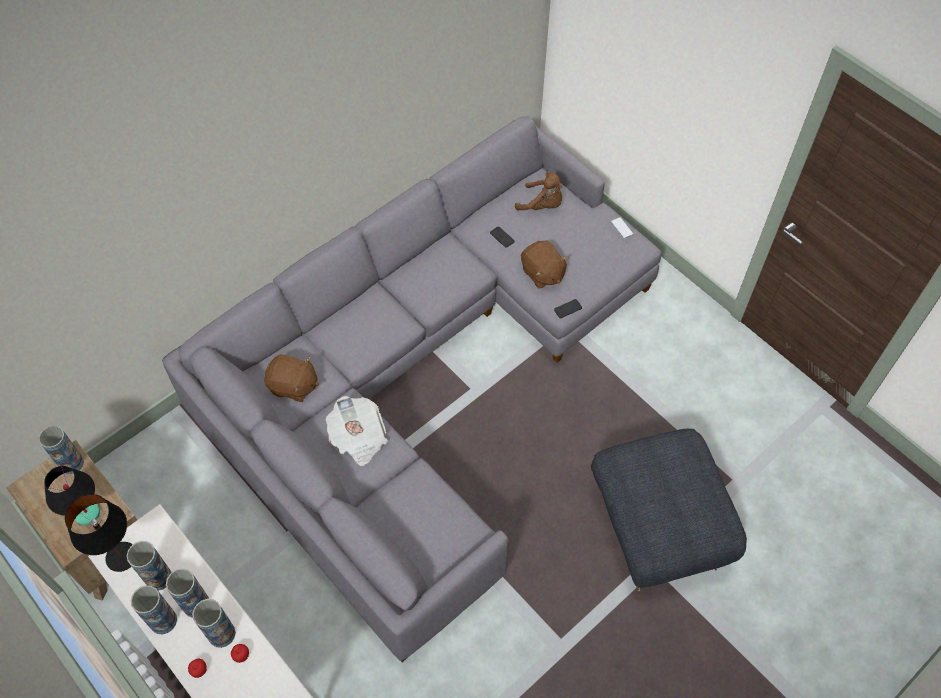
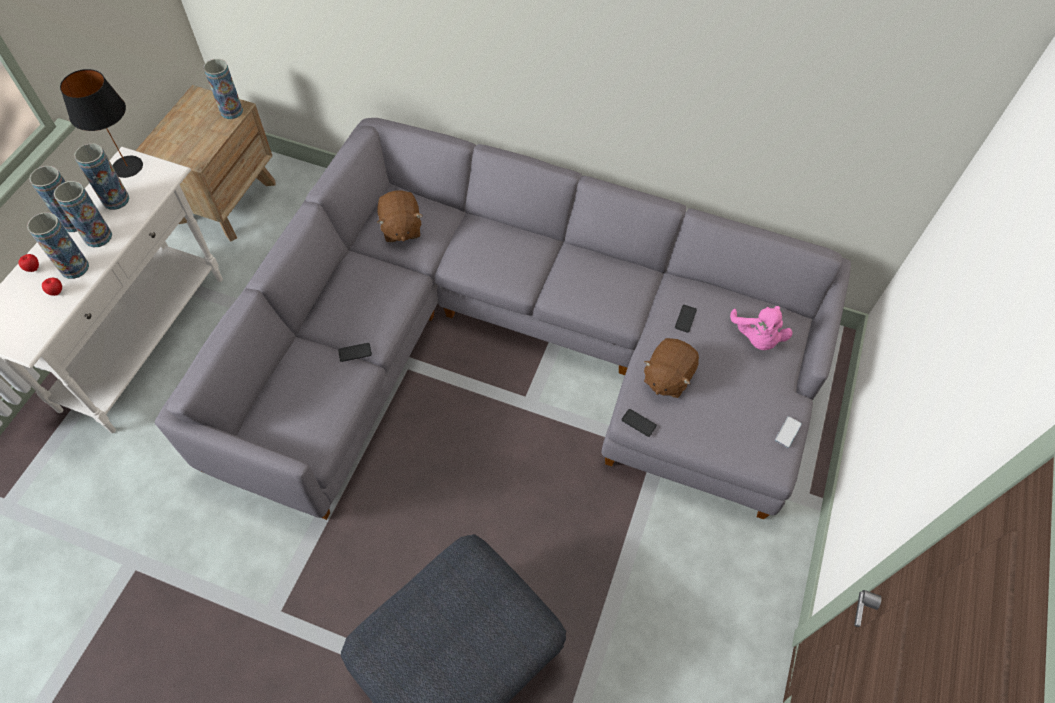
camera: 60 degrees right, 0 degrees up
(86, 513) = (189, 142): black table lamp -> none
(358, 438) = (370, 303): newspaper -> none
(399, 469) = (355, 352): none -> phone
(542, 205) = (756, 338): brown plush toy -> pink plush toy

